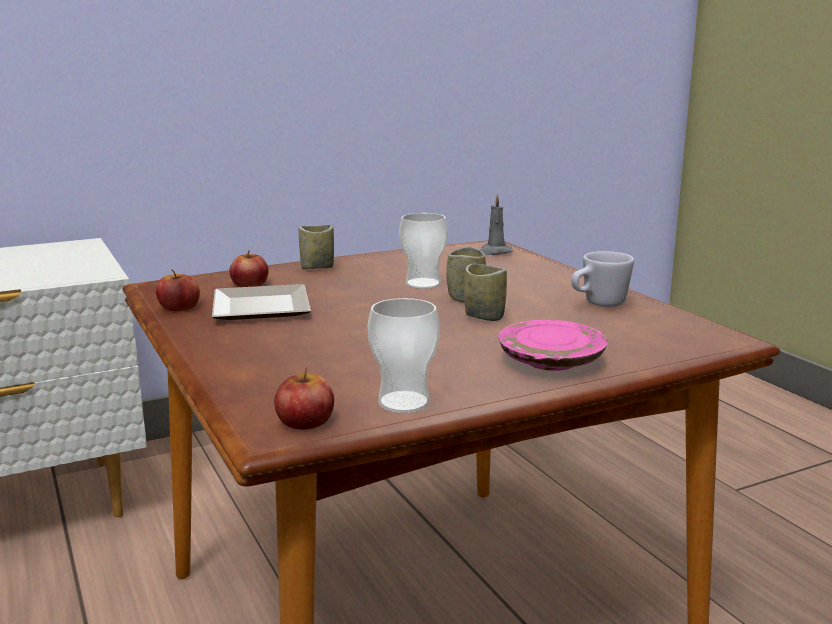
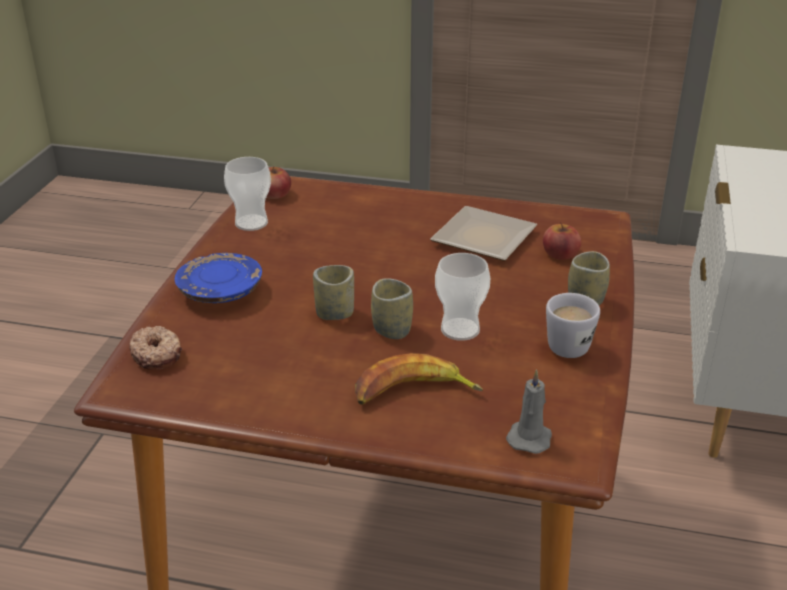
camera: 130 degrees right, 15 degrees up
(179, 307) = (527, 213): apple -> none
(517, 277) = (413, 392): none -> banana
(551, 361) = (220, 291): pink plate -> blue plate
(598, 304) = (278, 384): white mug -> white mug (568, 342)
(673, 345) = (157, 354): none -> donut

